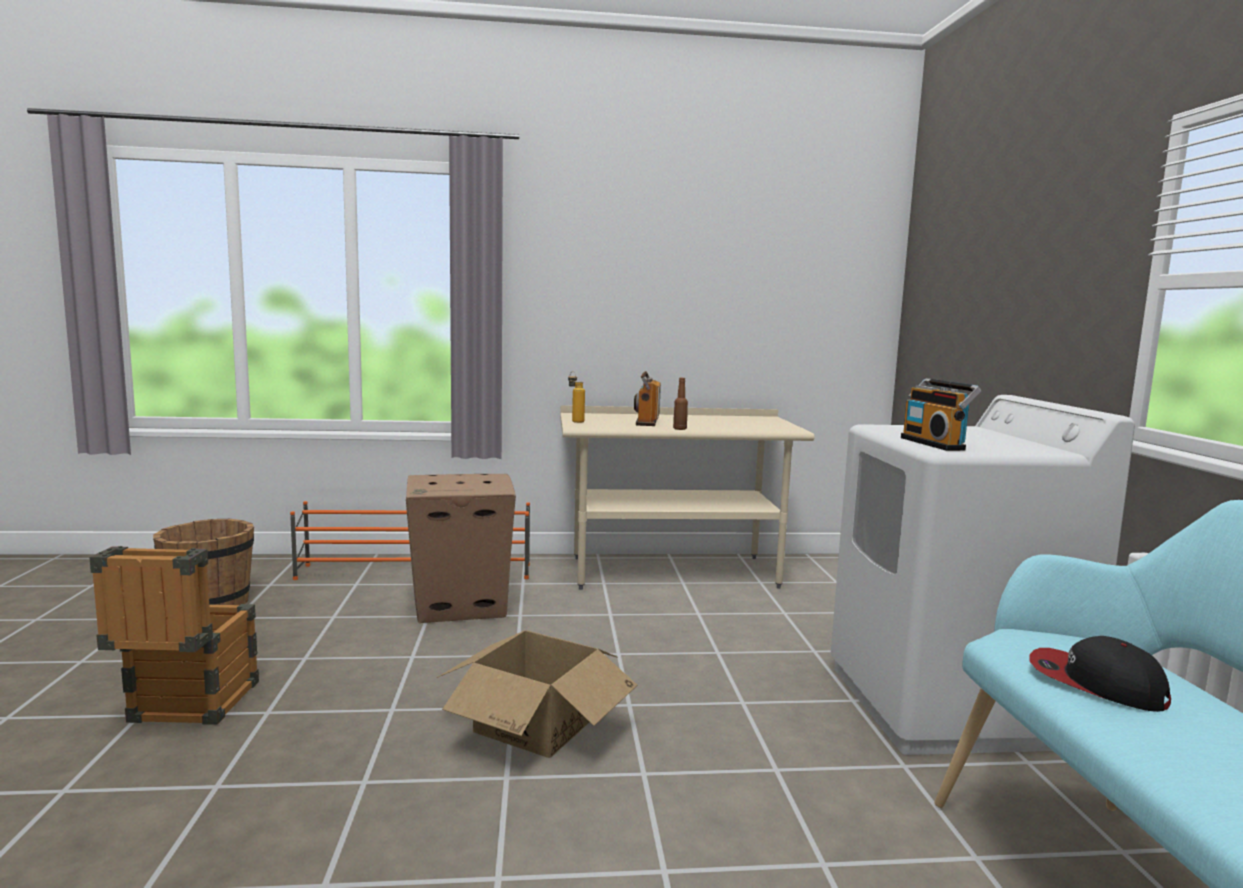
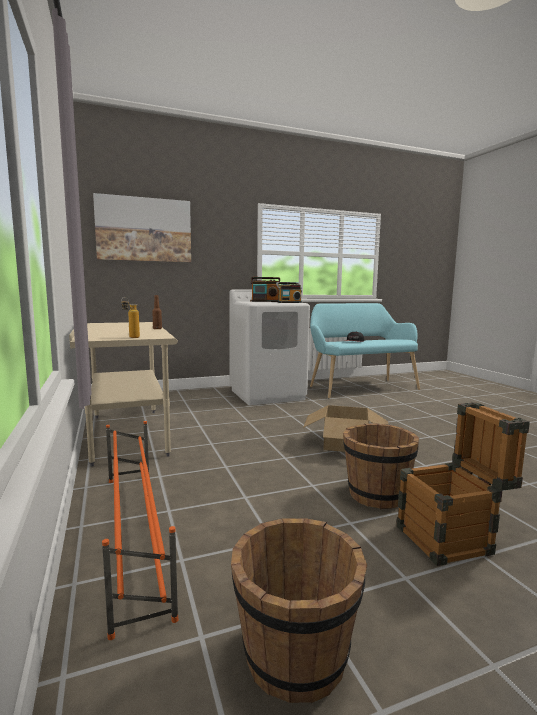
camera: 105 degrees left, 0 degrees up
(335, 693) = (376, 495): none -> brown bucket
(462, 604) = (215, 489): cardboard box -> none
(646, 421) = (123, 331): radio -> radio (265, 301)
(960, 255) = (144, 229): none -> picture

